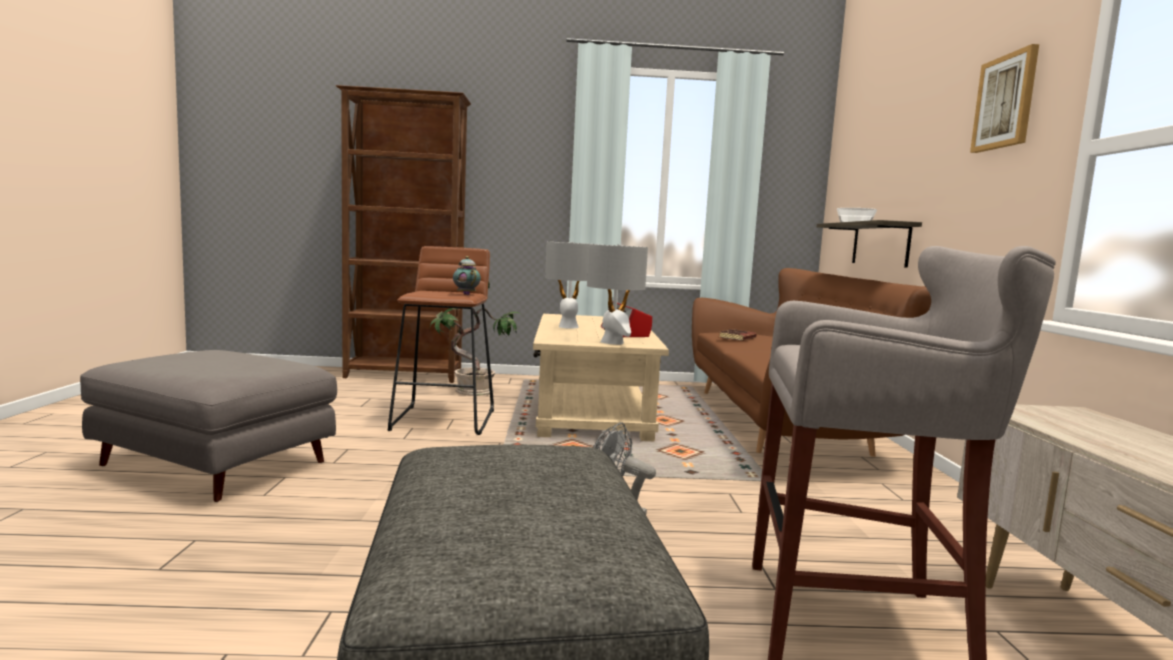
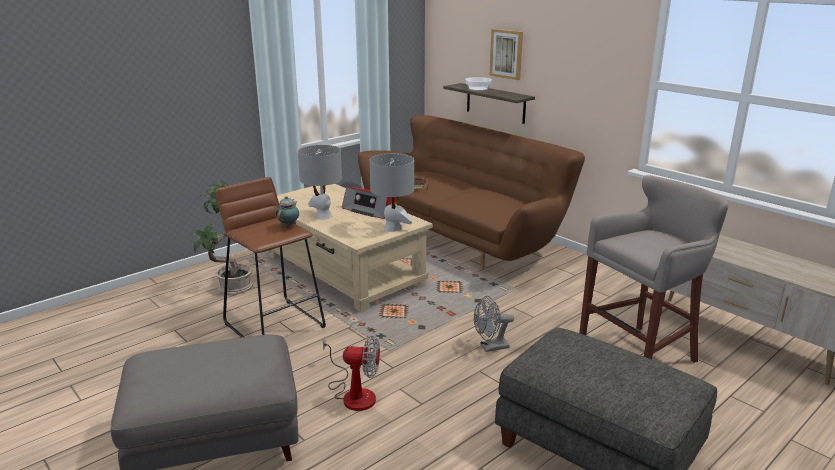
camera: 40 degrees left, 15 degrees up
(384, 485) = (353, 393): none -> fan
(404, 376) = (143, 293): brown bookcase -> none
(466, 294) = (289, 226): teapot -> teapot turned 90 degrees clockwise
(1005, 102) = (598, 39): picture -> picture (506, 54)

